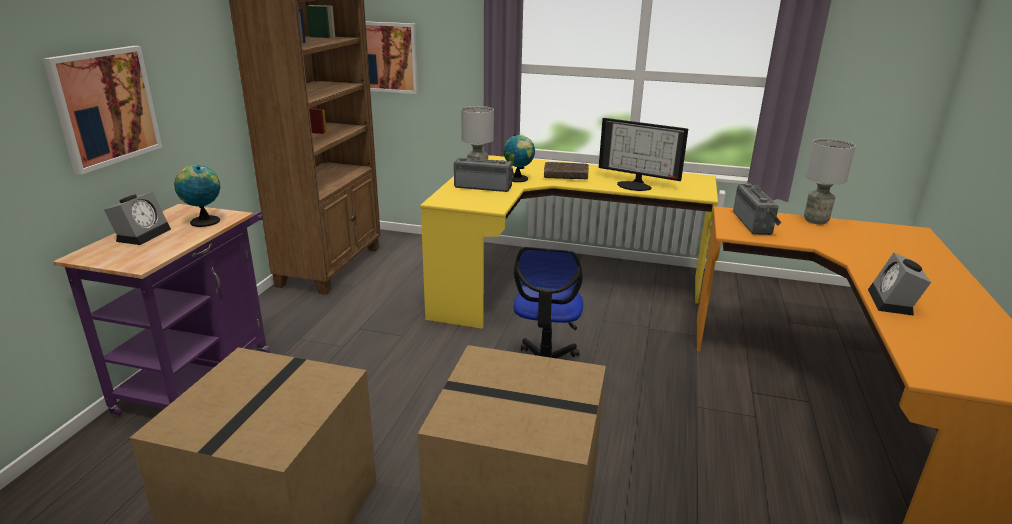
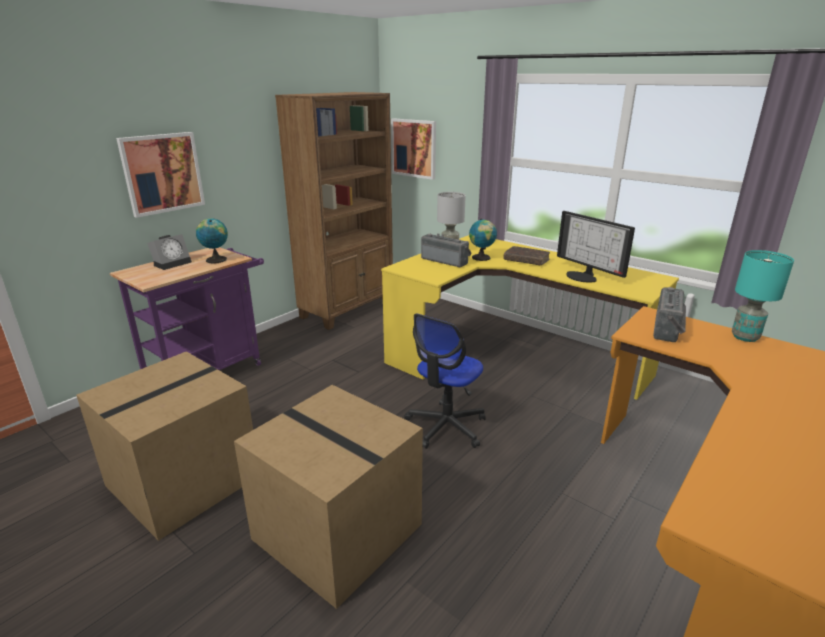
camera: 25 degrees right, 0 degrees up
(816, 221) = (745, 337): grey table lamp -> turquoise table lamp
(893, 303) = (743, 437): alarm clock -> none

